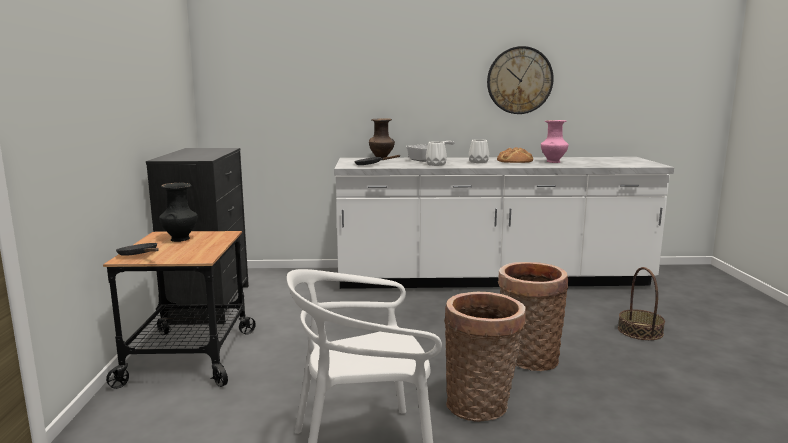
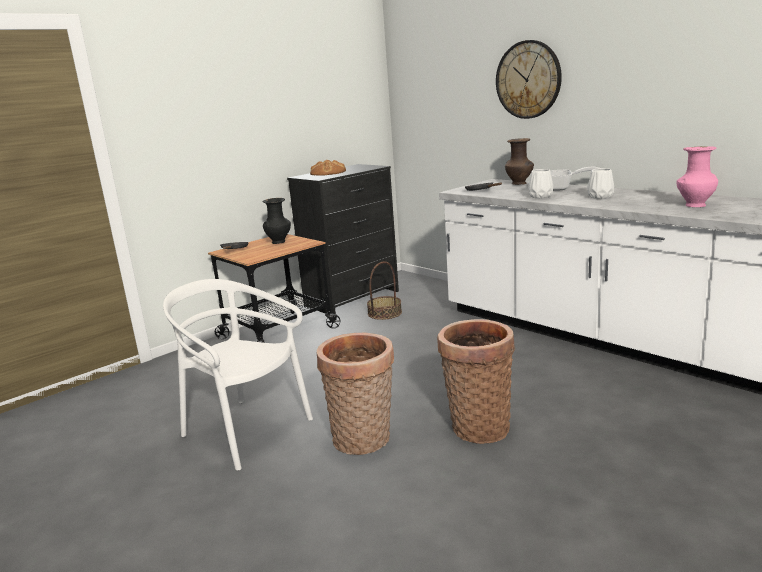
camera: 50 degrees right, 5 degrees up
(515, 160) = (653, 198): bread -> bread (327, 173)
(519, 80) = (695, 87): wall clock -> wall clock (528, 80)
(640, 331) = (665, 454): basket -> basket (384, 313)

